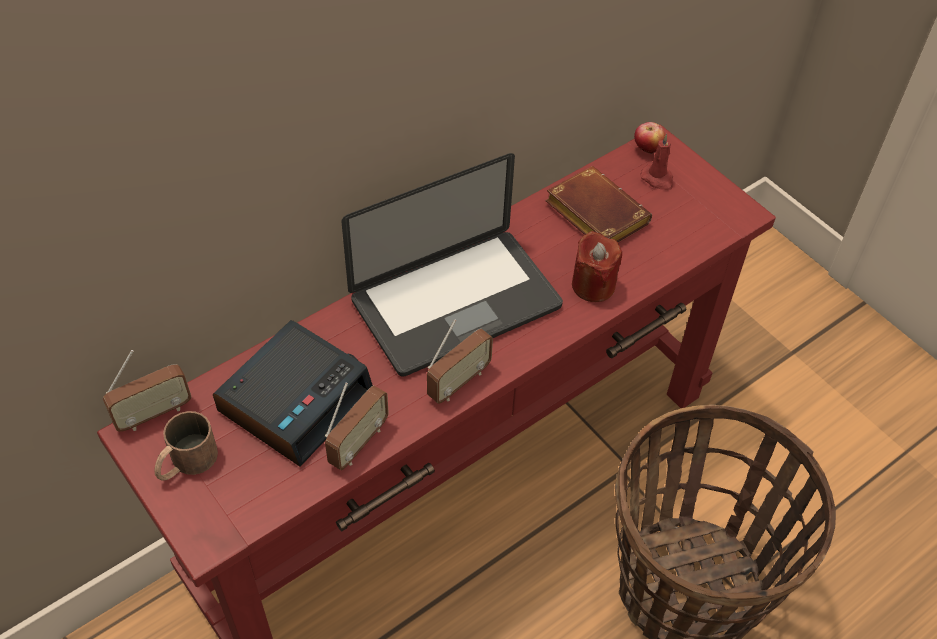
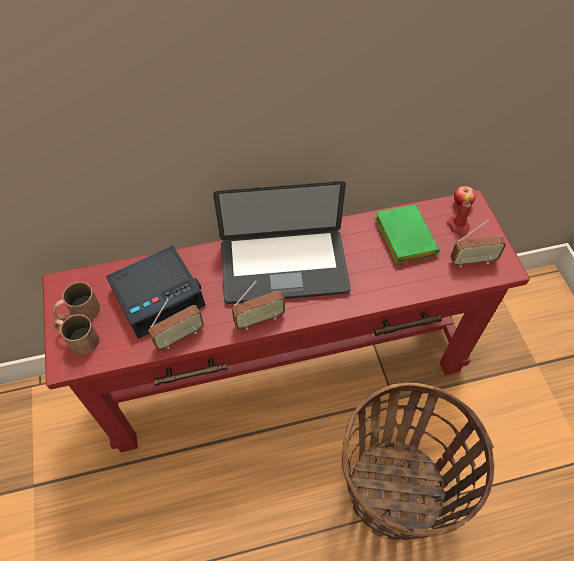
camera: 25 degrees right, 5 degrees up
(153, 414) = (76, 276): radio -> radio (472, 261)
(206, 499) = (77, 338): none -> brown mug
(593, 214) = (402, 237): brown book -> green book
(593, 285) = (378, 285): red candle -> none

